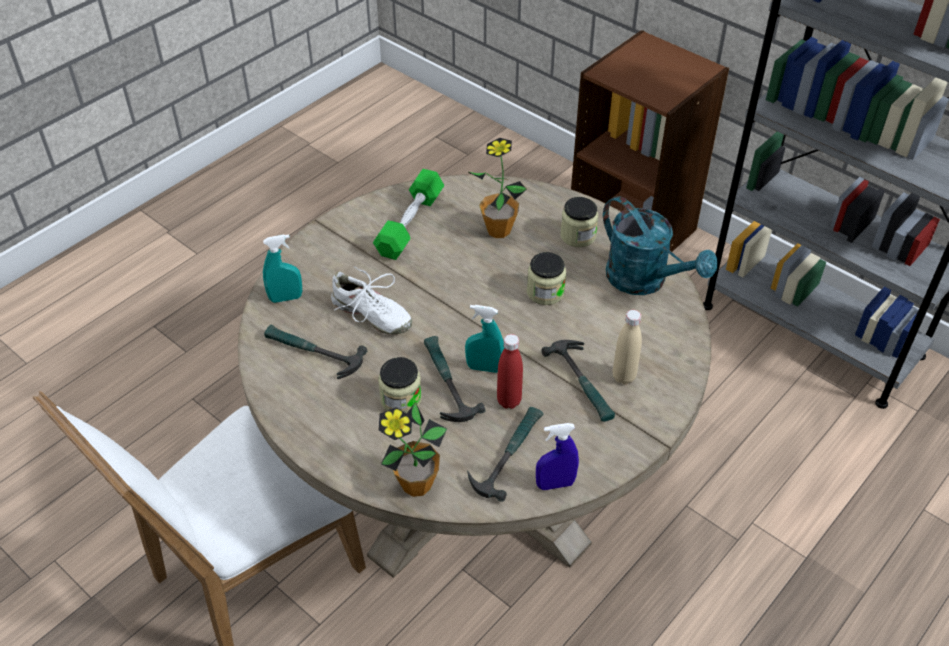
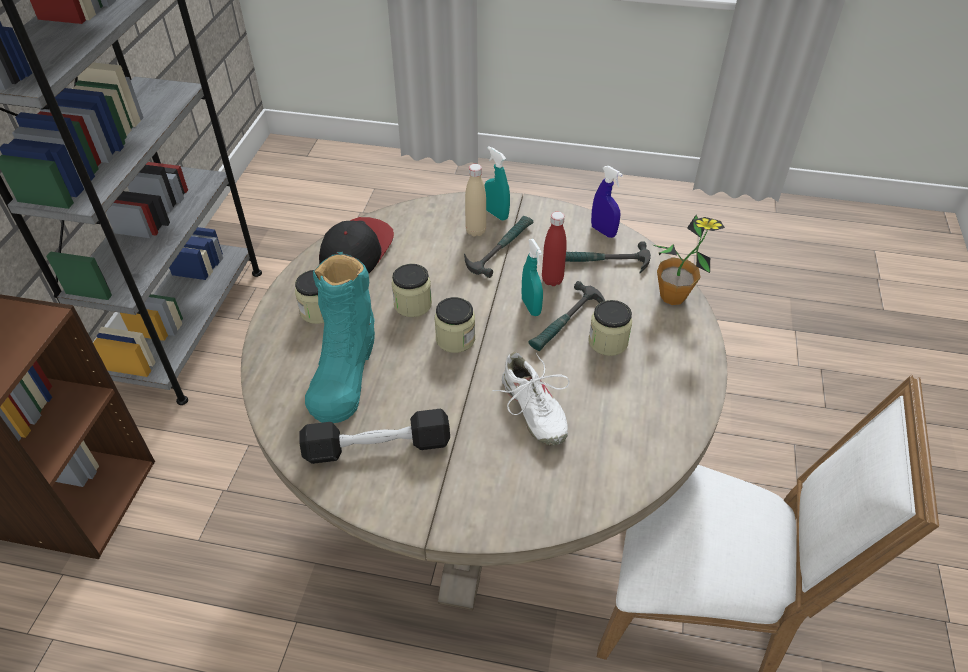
camera: 120 degrees left, 0 degrees up
(286, 298) = (565, 496): turquoise spray bottle -> turquoise spray bottle (496, 214)
(312, 353) = (614, 429): hammer -> none
(371, 315) = (532, 410): white shoe -> white shoe turned 150 degrees clockwise
(410, 224) = (377, 447): green dumbbell -> black dumbbell
(483, 302) = (455, 339): none -> jar
(498, 230) = (344, 369): potted plant -> turquoise boot
(645, 281) = (356, 251): turquoise watering can -> cap

